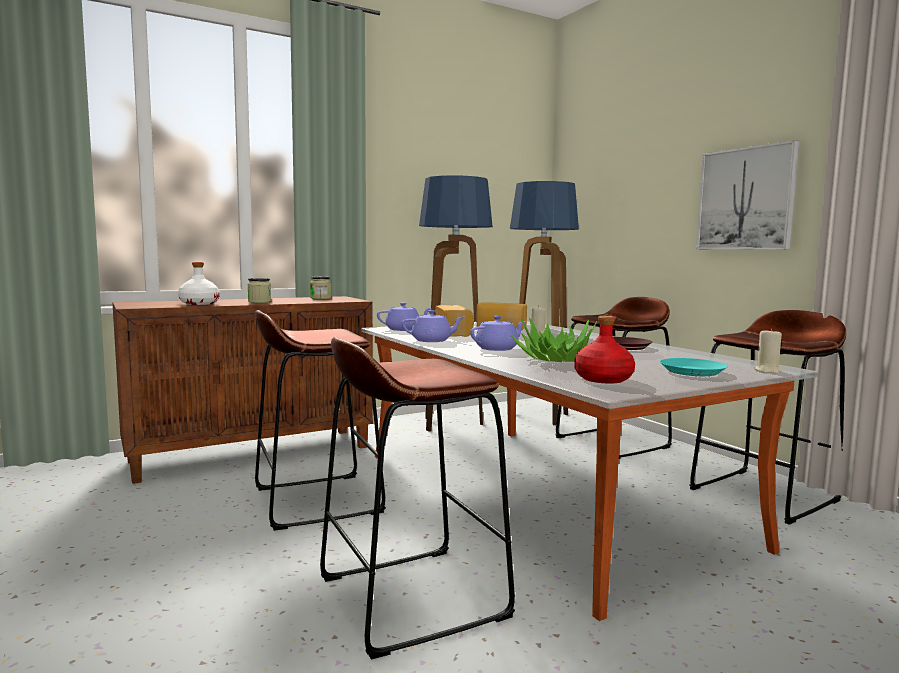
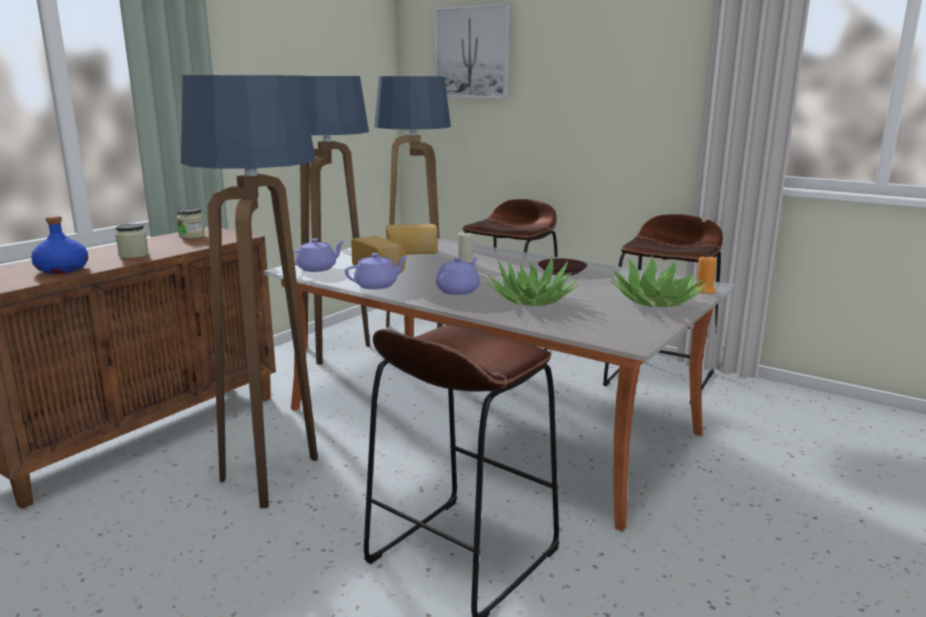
camera: 25 degrees left, 10 degrees up
(199, 303) = (61, 269): white bottle -> blue bottle
(317, 500) = (276, 476): brown stool -> floor lamp
(603, 379) = (606, 325): red bottle -> none
(692, 371) = (655, 301): turquoise plate -> potted plant
(746, 199) = (624, 104): picture -> picture (472, 52)
(768, 371) = (704, 290): beige candle -> orange candle

